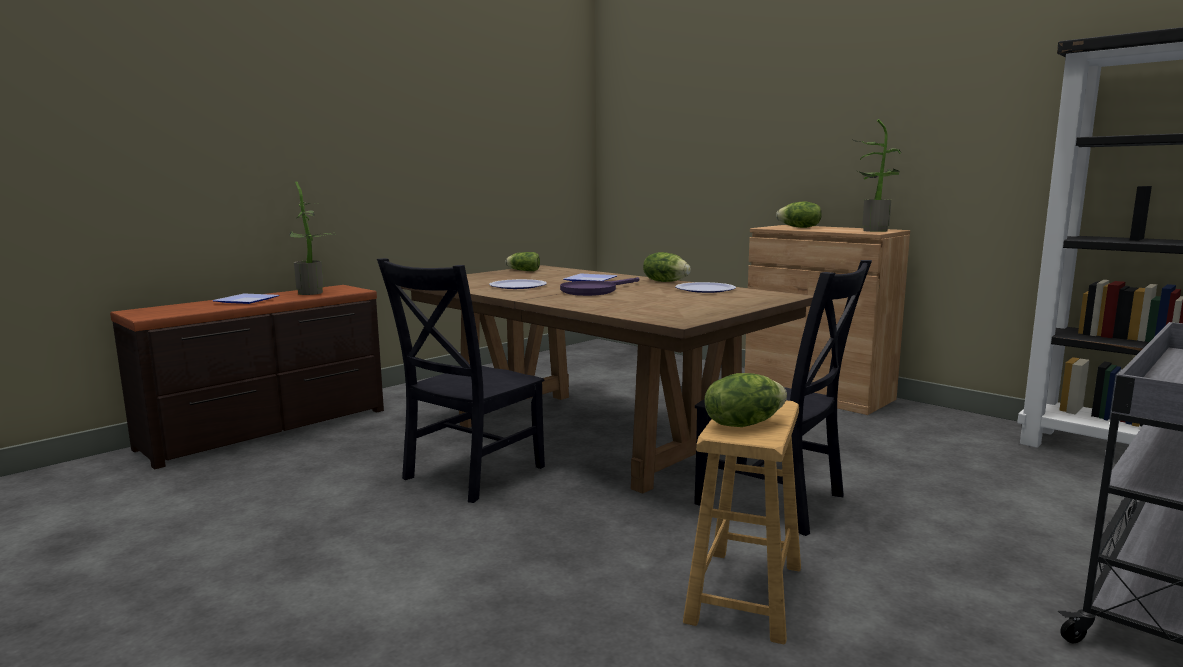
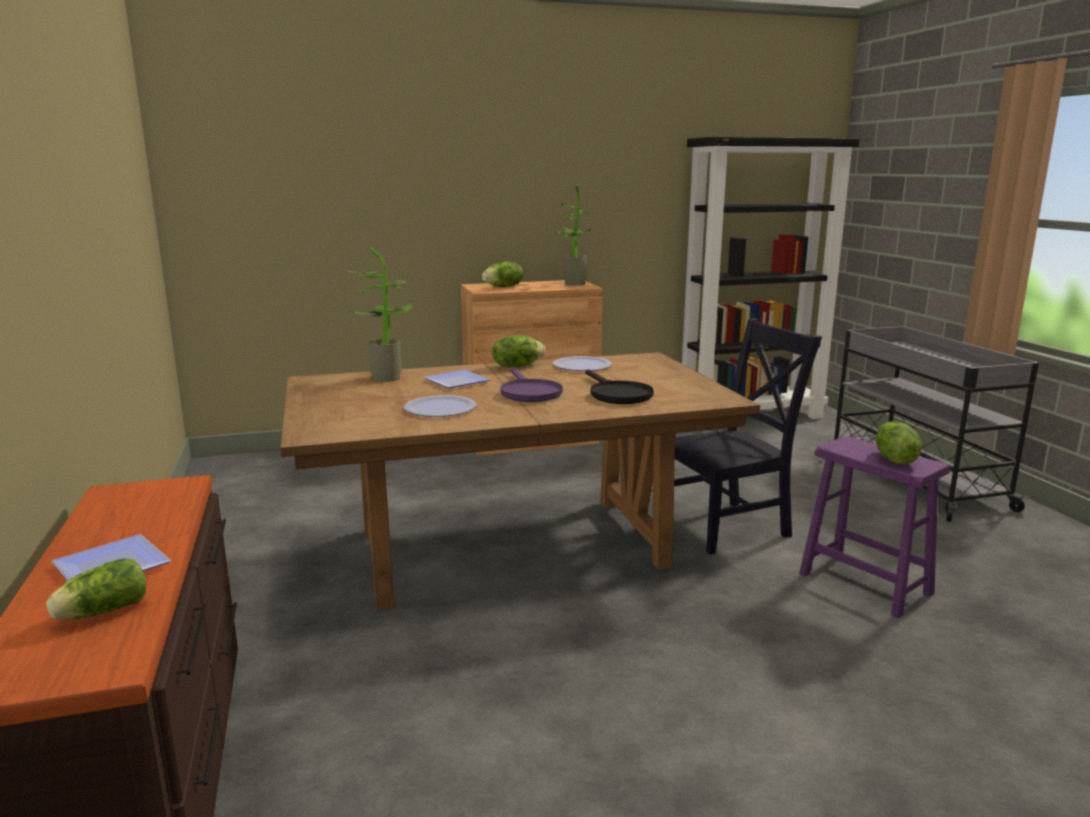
camera: 60 degrees left, 5 degrees up
(314, 292) = (137, 511): potted plant -> potted plant (388, 377)
(469, 474) = (543, 638): black chair -> none
(522, 271) = (321, 389): lettuce -> lettuce (100, 612)
(631, 302) = (616, 394): none -> black frying pan
(746, 594) = (865, 584): brown stool -> purple stool

